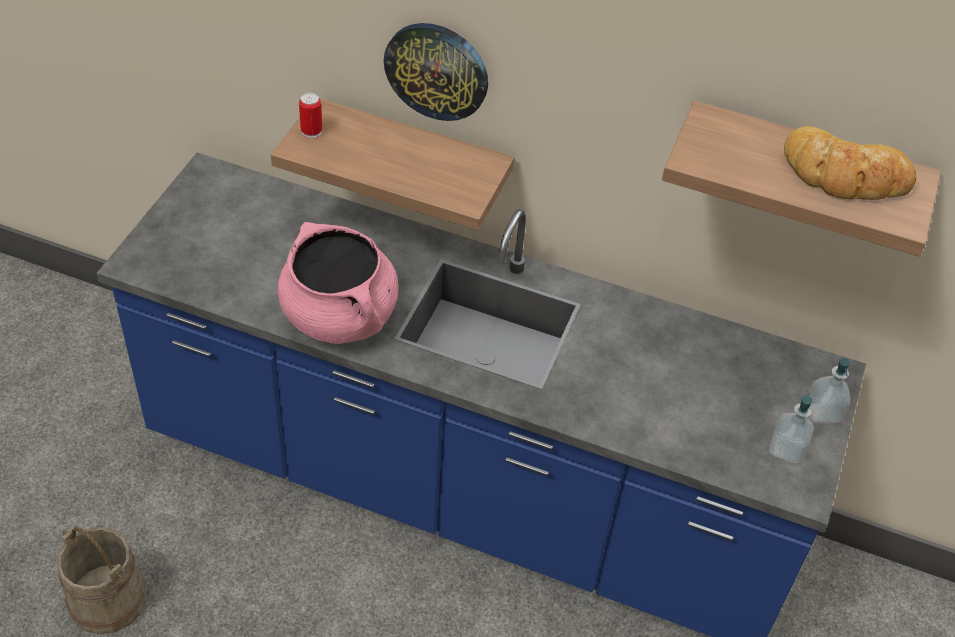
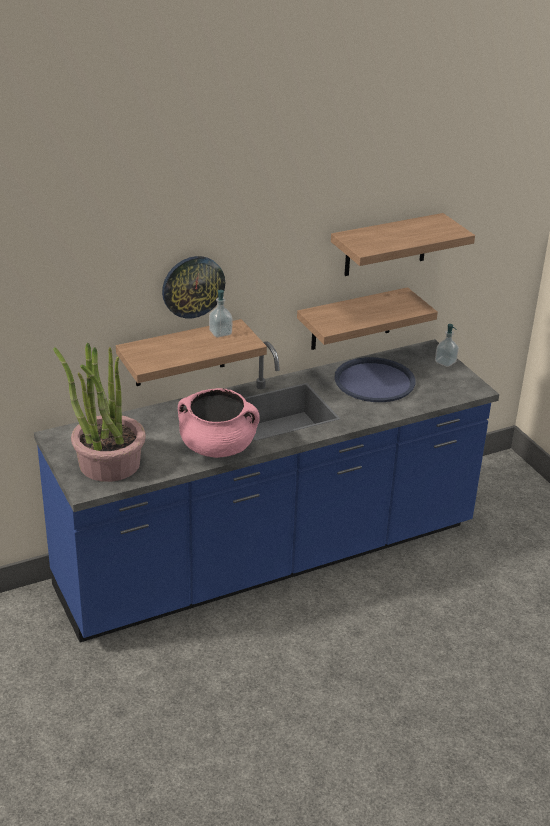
camera: 45 degrees left, 15 degrees down
(107, 599) = (166, 729): beige bucket -> none
(204, 247) = (108, 463): none -> potted plant
(311, 131) = (139, 357): can -> none
(673, 367) = (374, 381): none -> blue tray
(713, 253) = (352, 319): none -> shelf
(786, 449) = (452, 381): soap dispenser -> soap dispenser (220, 333)
(844, 175) = (419, 229): bread -> none

